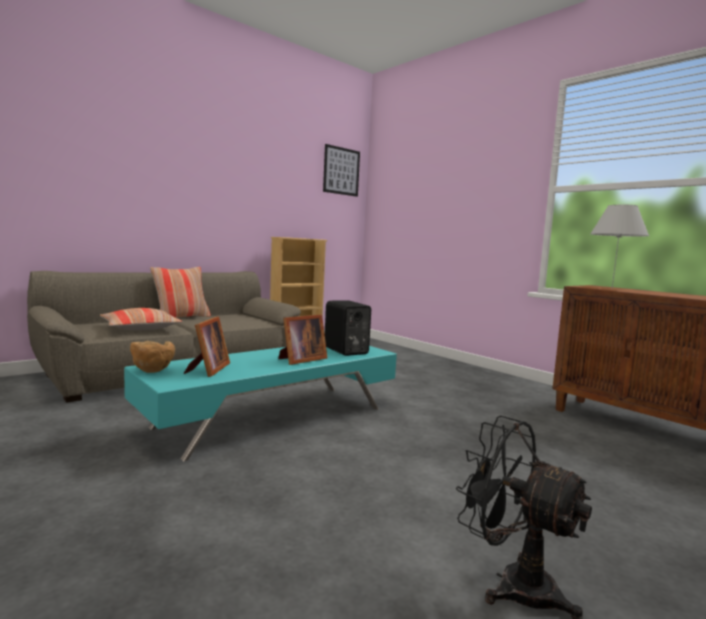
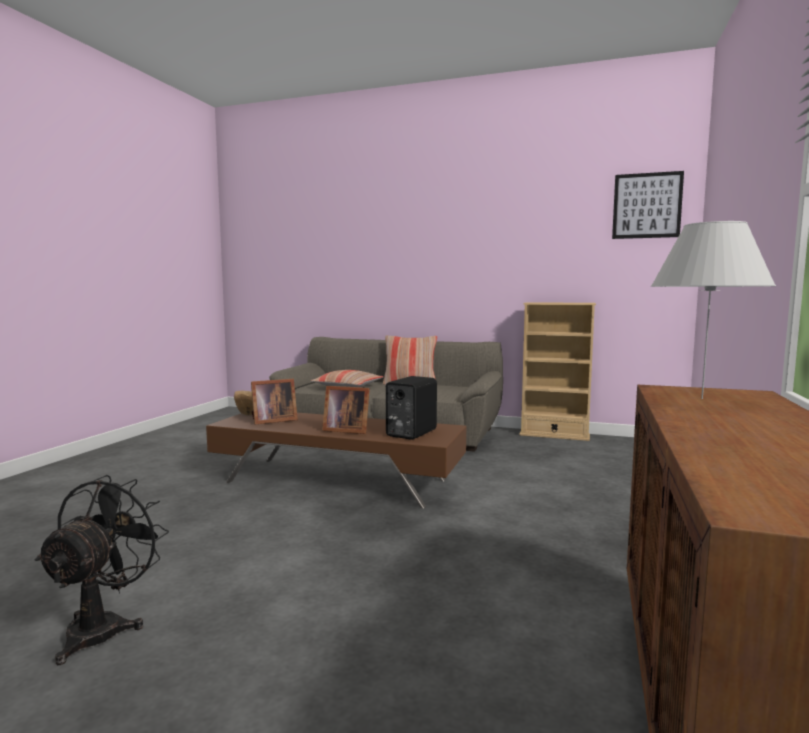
camera: 60 degrees right, 0 degrees up
(274, 416) = (338, 481): turquoise coffee table -> brown coffee table

